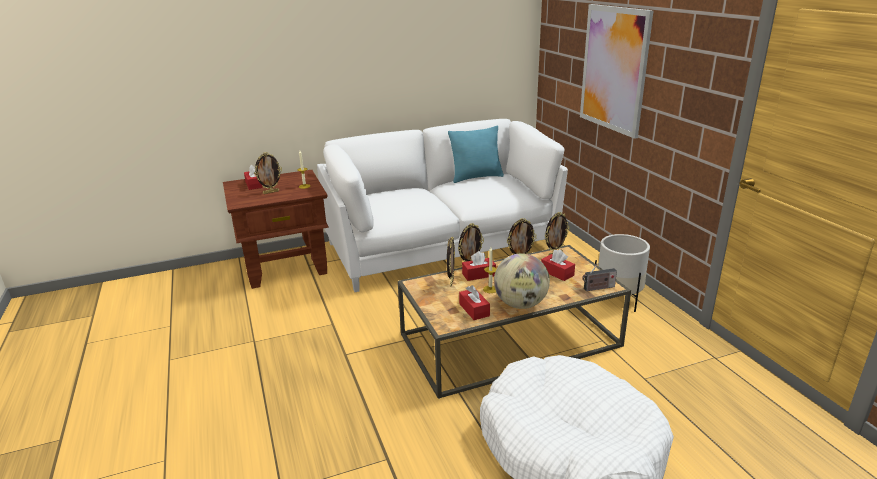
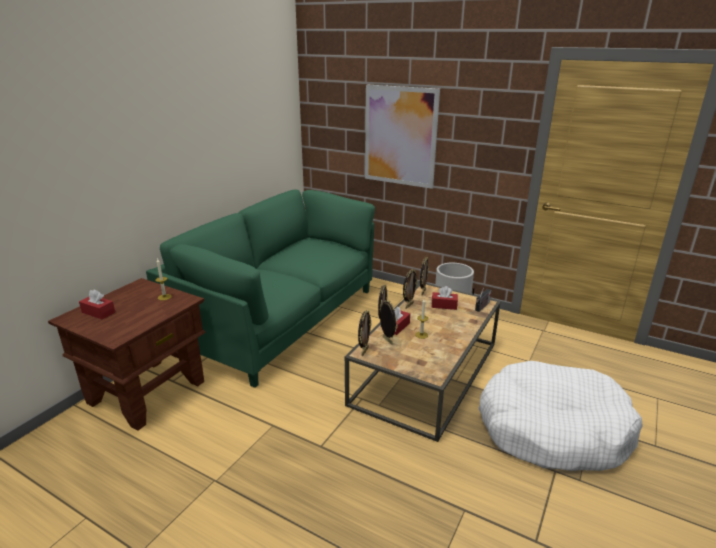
camera: 40 degrees left, 0 degrees up
(271, 192) = (135, 314): picture frame -> picture frame (364, 351)
(440, 247) = (279, 319): white sofa -> green sofa
(474, 310) = (434, 355): red tissue box -> none
(476, 177) = (291, 247): turquoise pillow -> none
(520, 304) = (456, 338): globe -> none

